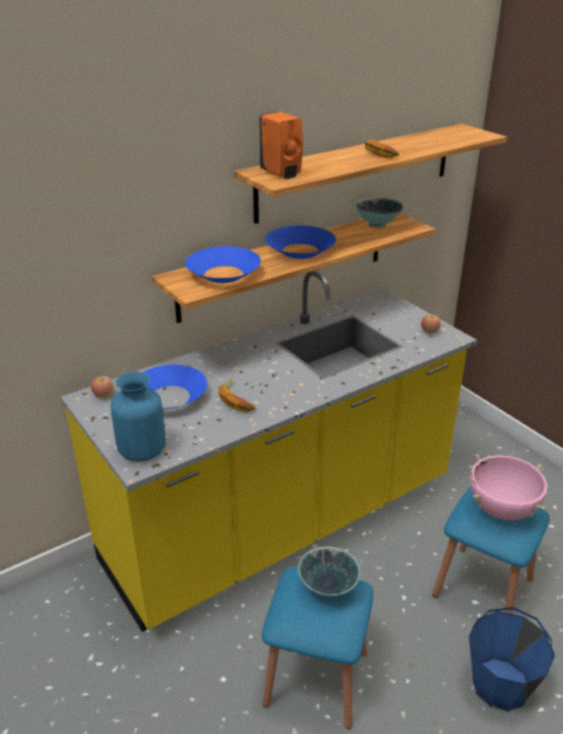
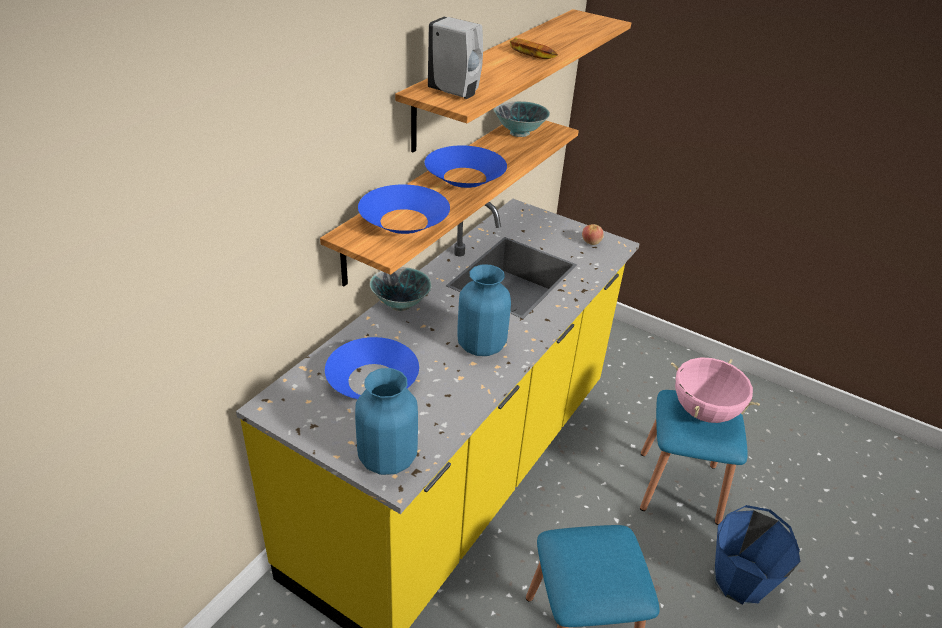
camera: 25 degrees left, 5 degrees up
(103, 395) = (291, 396): apple -> none
(236, 400) = (450, 366): banana -> none
(272, 390) = (481, 345): none -> blue vase
(281, 174) = (455, 92): orange soap dispenser -> white soap dispenser
(328, 588) = (598, 545): bowl -> bowl (400, 305)

